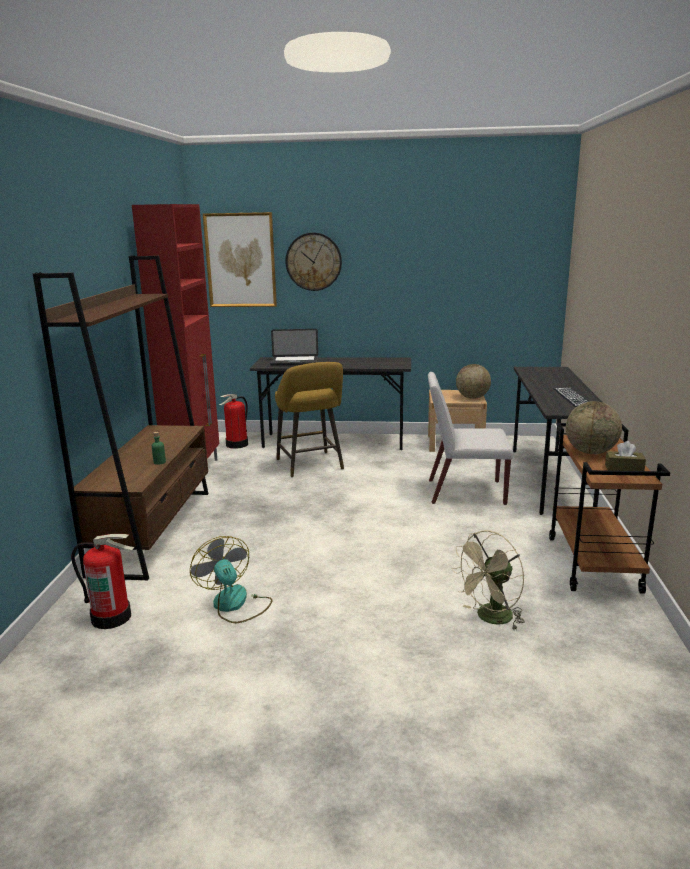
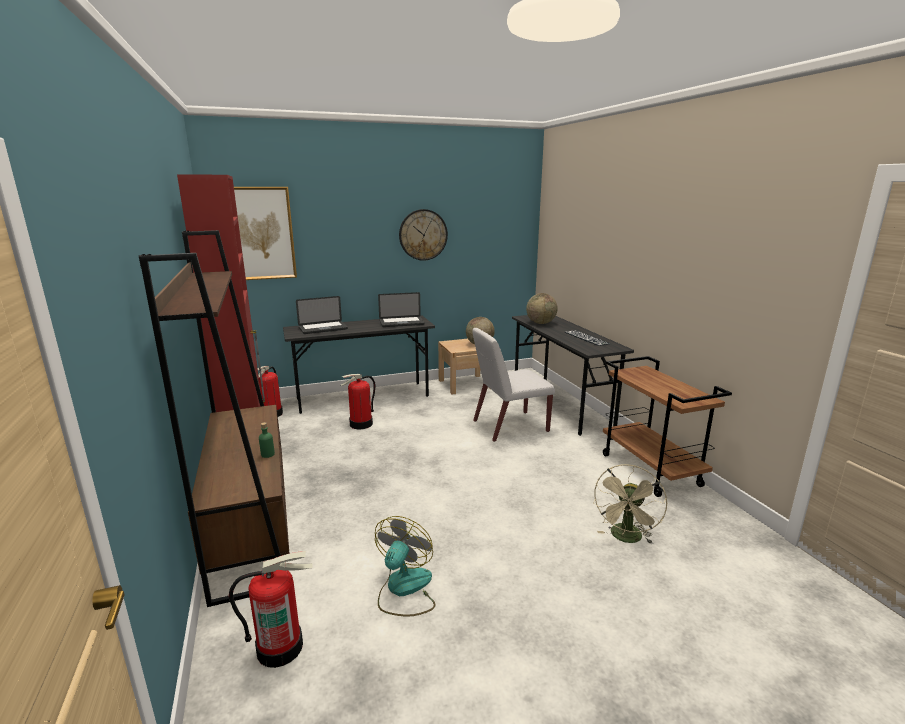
camera: 25 degrees left, 0 degrees up
(235, 605) = (404, 589): fan -> fan turned 75 degrees clockwise
(311, 466) = (361, 424): yellow stool -> fire extinguisher
(313, 261) = (331, 234): wall clock -> wall clock (423, 235)
(378, 363) = (401, 323): none -> laptop
(590, 452) = (648, 382): globe -> globe (541, 323)
(624, 469) = (687, 393): brown tissue box -> none

